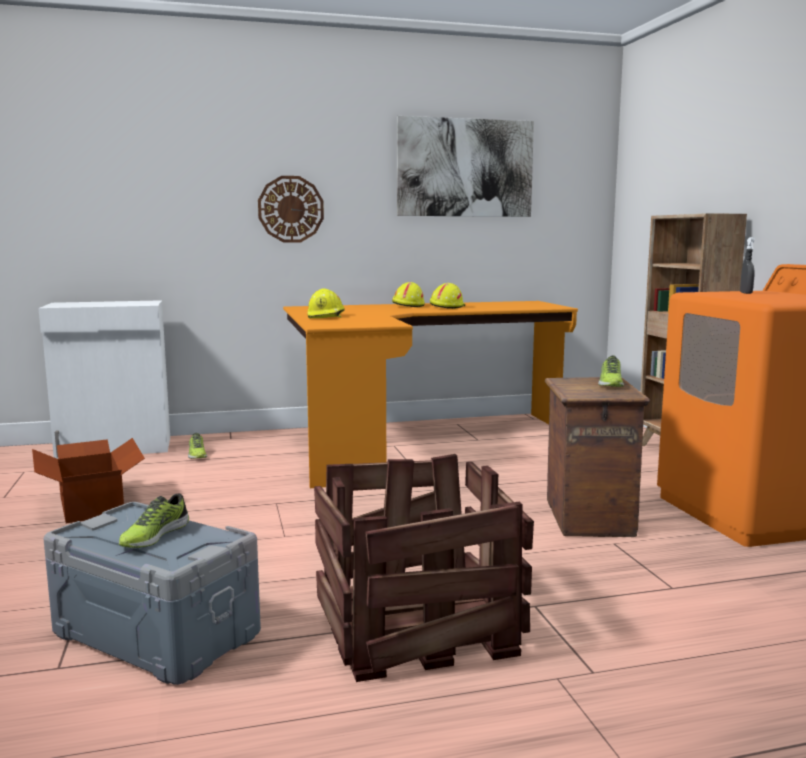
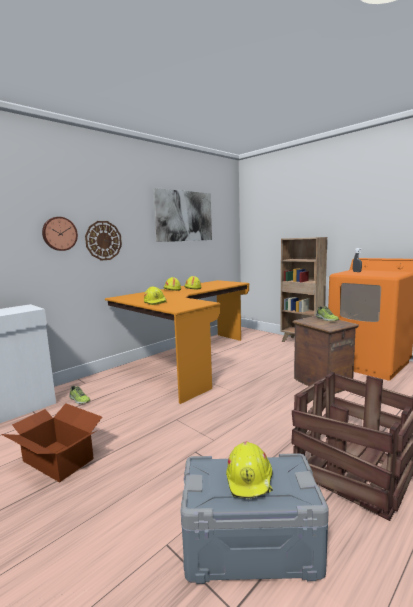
camera: 30 degrees left, 0 degrees up
(154, 535) = (250, 479): shoe -> yellow hard hat
(216, 195) = (59, 234): none -> wall clock

